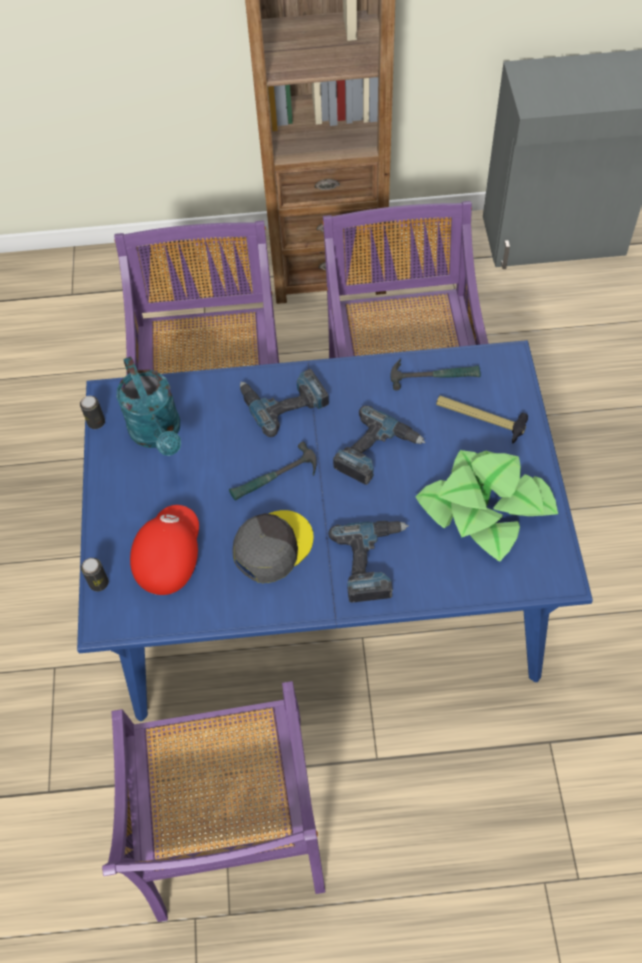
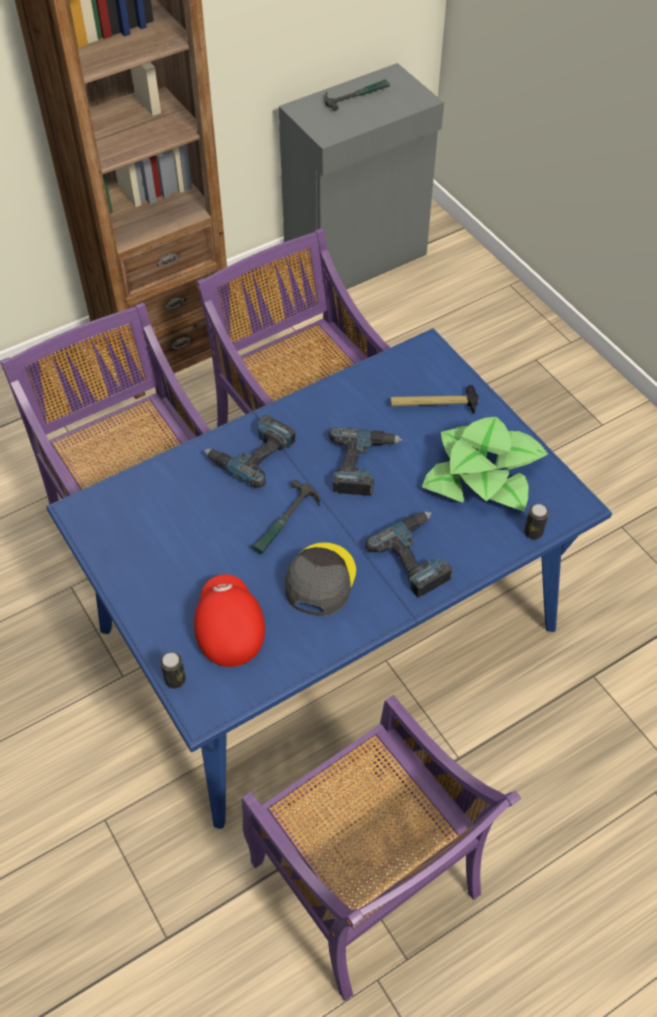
camera: 30 degrees left, 5 degrees down
(96, 422) = (81, 539): can -> can (533, 532)
(158, 434) = (150, 526): turquoise watering can -> none
(434, 376) = (373, 384): hammer -> hammer (356, 96)

